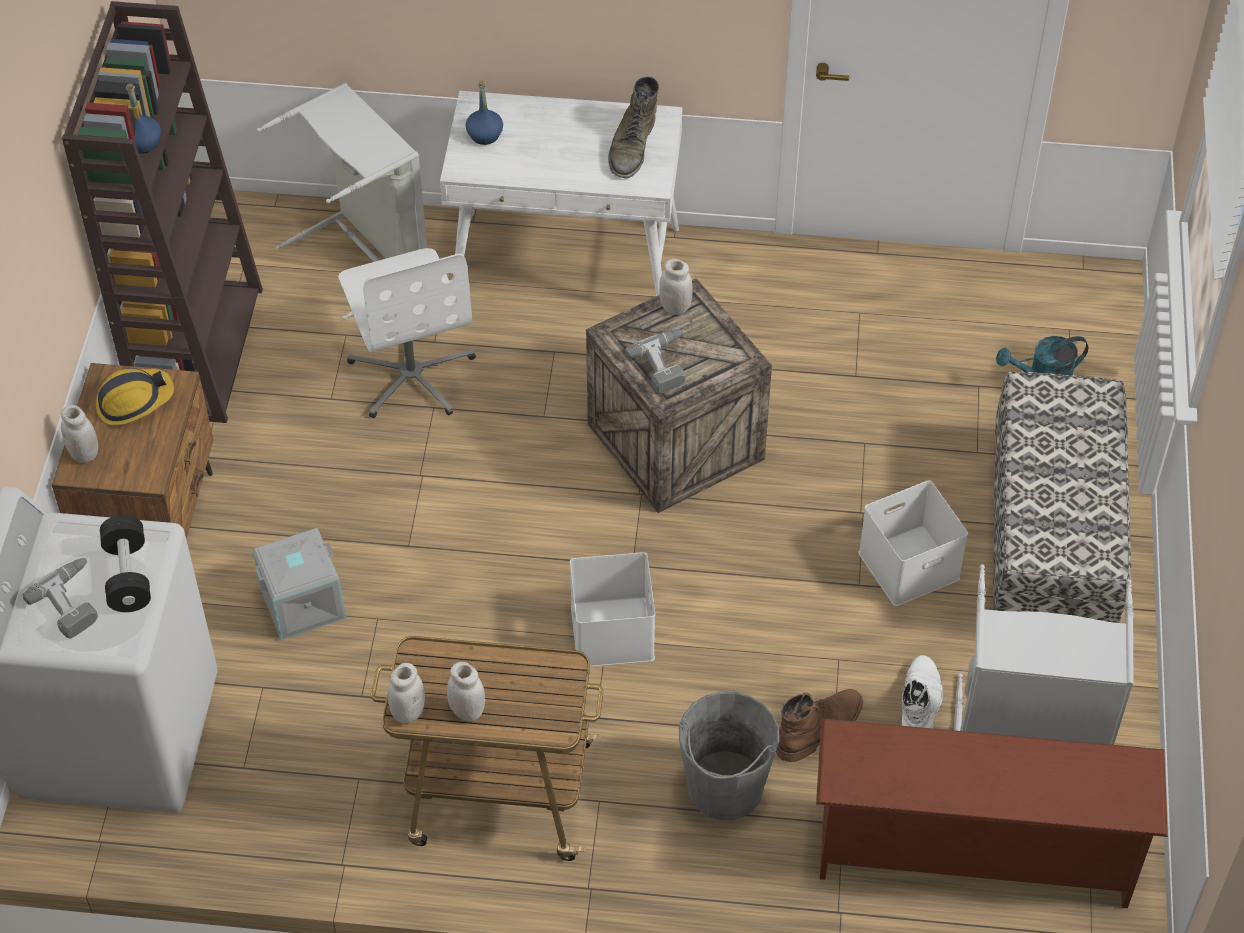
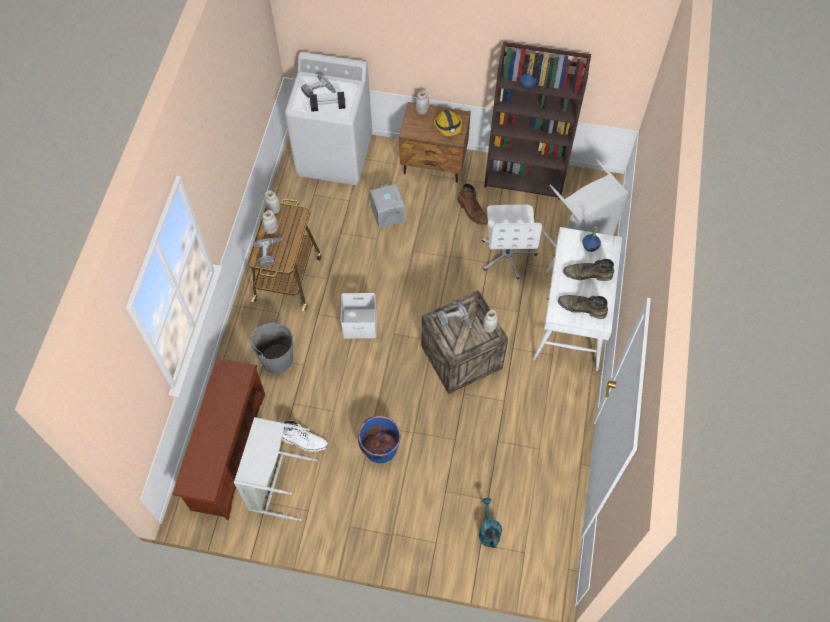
camera: 95 degrees right, 10 degrees up
(412, 374) = (507, 255): white office chair -> white office chair turned 75 degrees counterclockwise
(536, 702) = (270, 253): none -> power drill
(553, 139) = (587, 274): none -> green boot
(820, 729) = (299, 399): brown boot -> brown boot (472, 211)
(908, 567) = (380, 448): white storage box -> blue bucket
(1050, 545) = (386, 515): bench -> none

